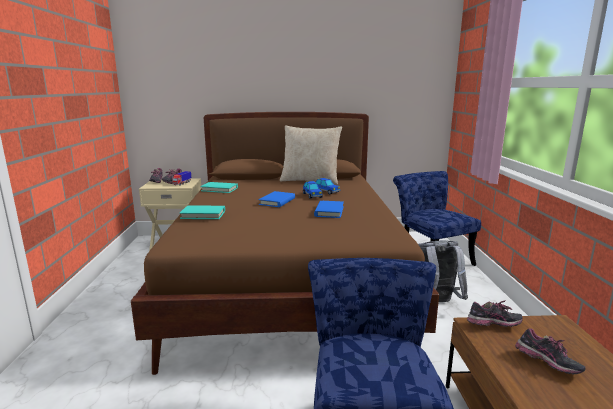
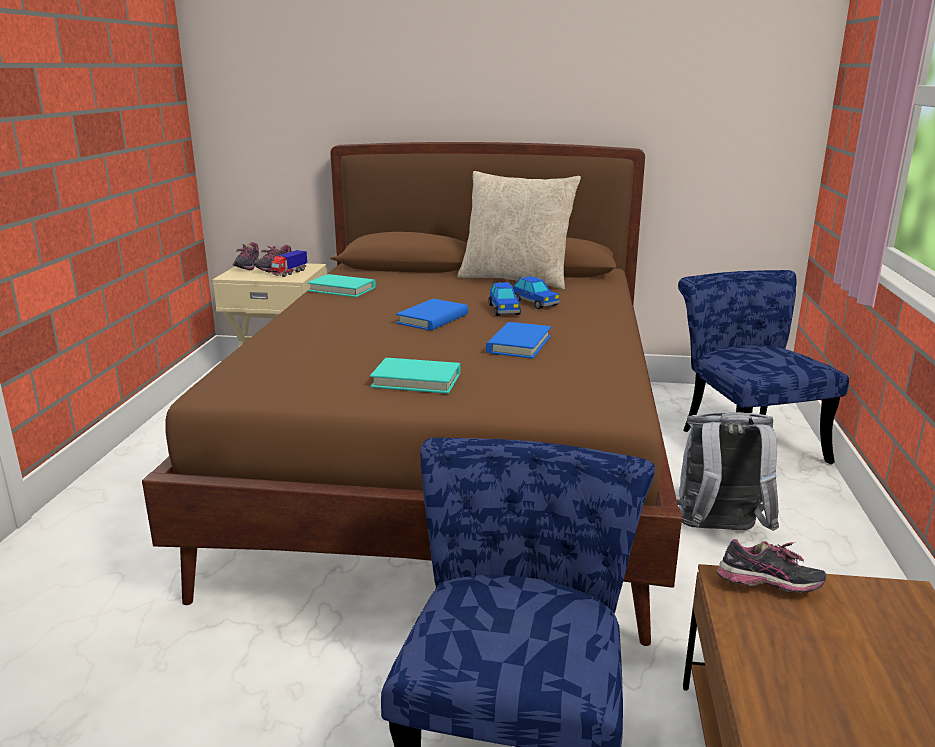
camera: 10 degrees right, 5 degrees up
(203, 215) = (289, 338): turquoise book -> turquoise book (416, 380)
(546, 365) = (837, 671): shoe -> none

